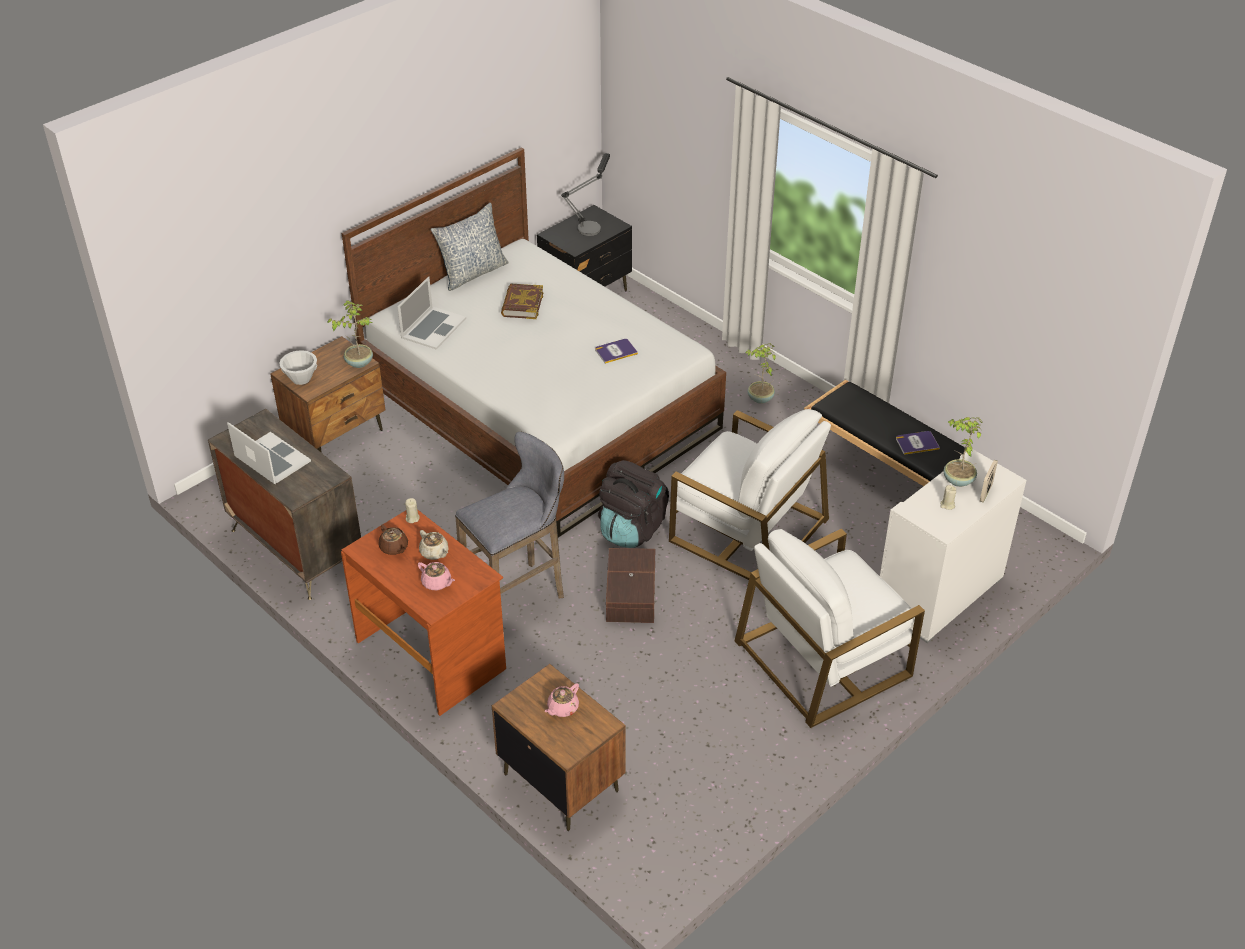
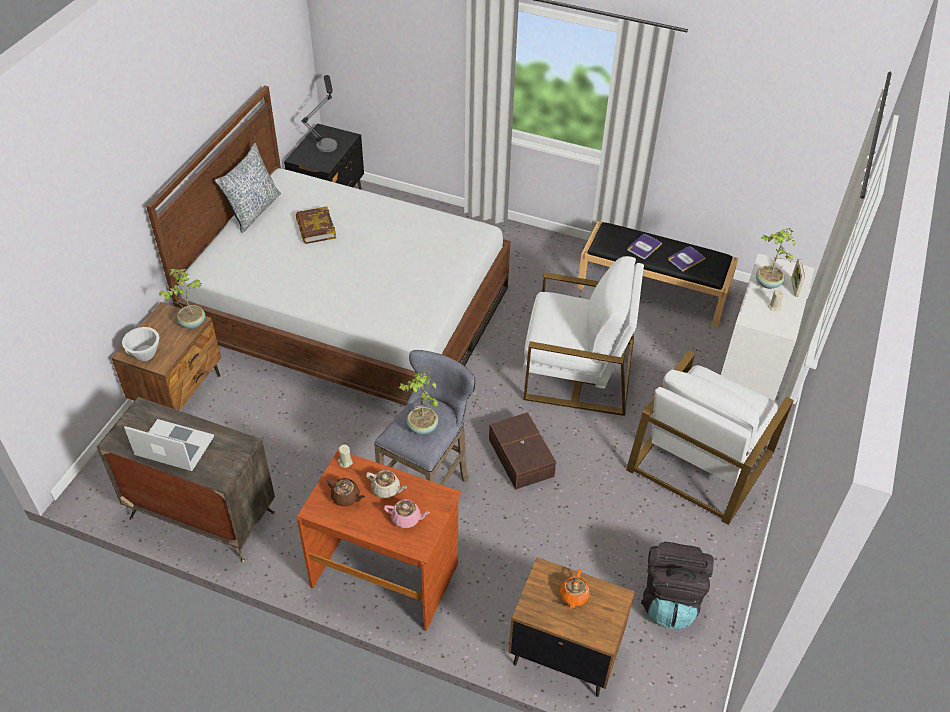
camera: 25 degrees left, 5 degrees up
(433, 328) = (248, 271): laptop -> none
(562, 708) = (573, 596): pink teapot -> orange teapot
(616, 351) = (422, 249): book -> book (644, 247)
(632, 529) = (487, 398): black backpack -> black backpack (670, 600)
(760, 399) = (521, 254): potted plant -> potted plant (422, 427)

